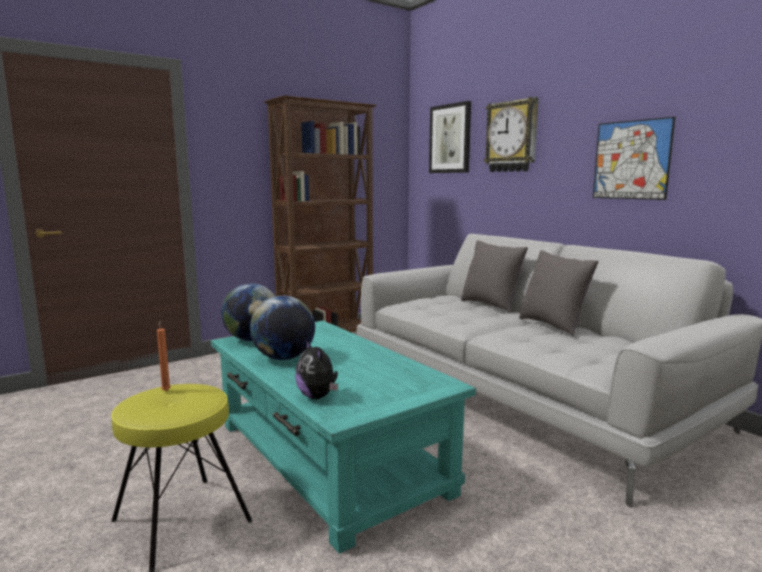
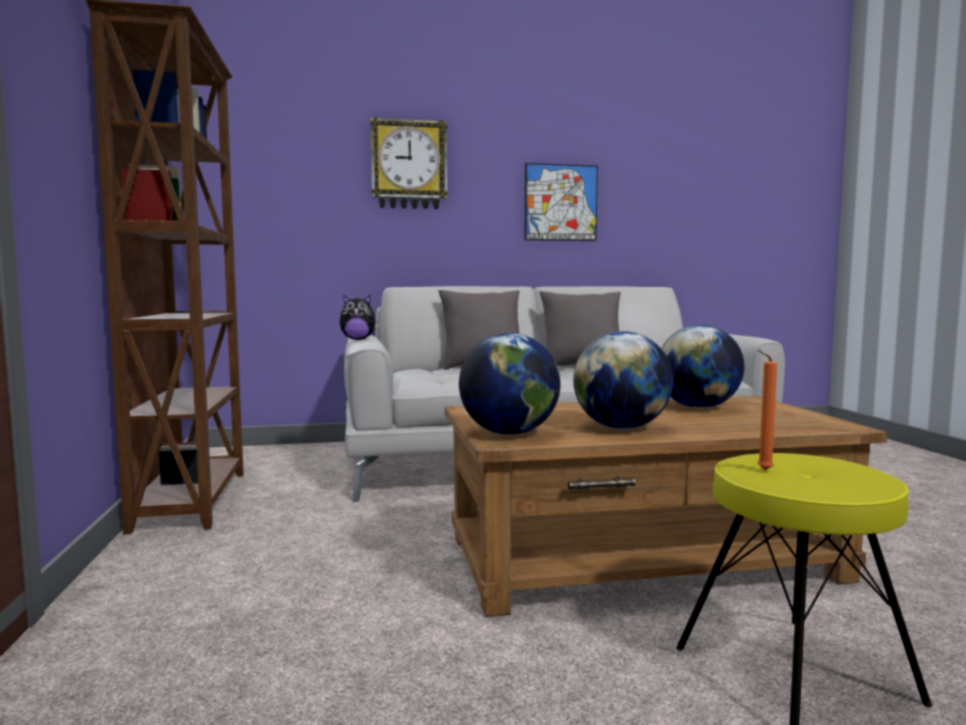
camera: 65 degrees left, 5 degrees down
(318, 396) = (780, 427): plush toy -> plush toy (358, 339)
(329, 457) = (642, 558): turquoise coffee table -> brown coffee table
(381, 371) = (698, 407): none -> globe
(450, 139) = (292, 157): picture -> none

